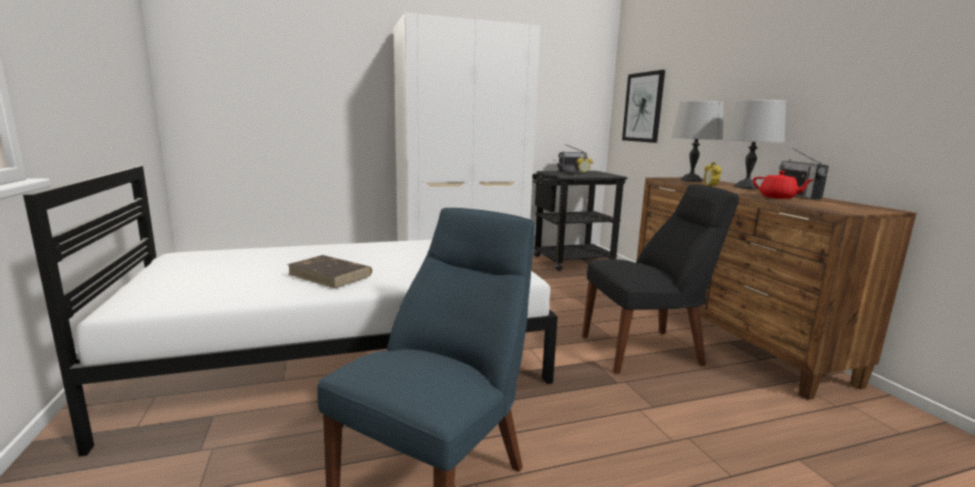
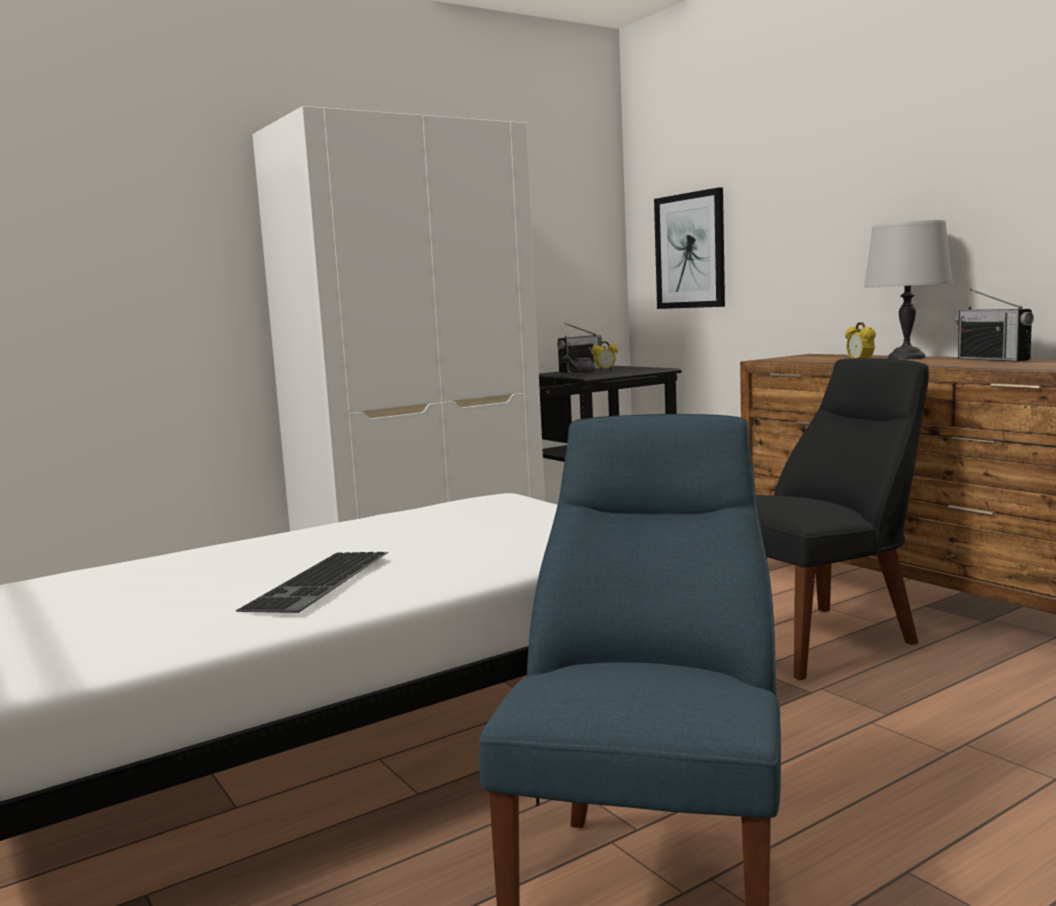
camera: 15 degrees left, 5 degrees down
(330, 275) = (321, 582): brown book -> keyboard
(691, 180) = (814, 358): grey table lamp -> none
(778, 197) = (973, 364): red teapot -> none

